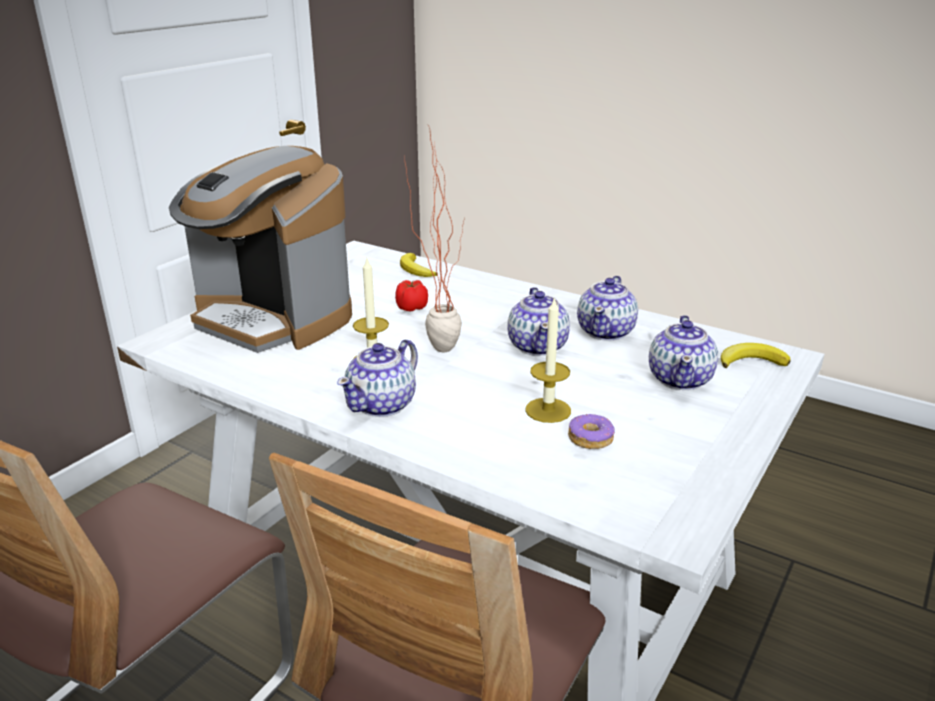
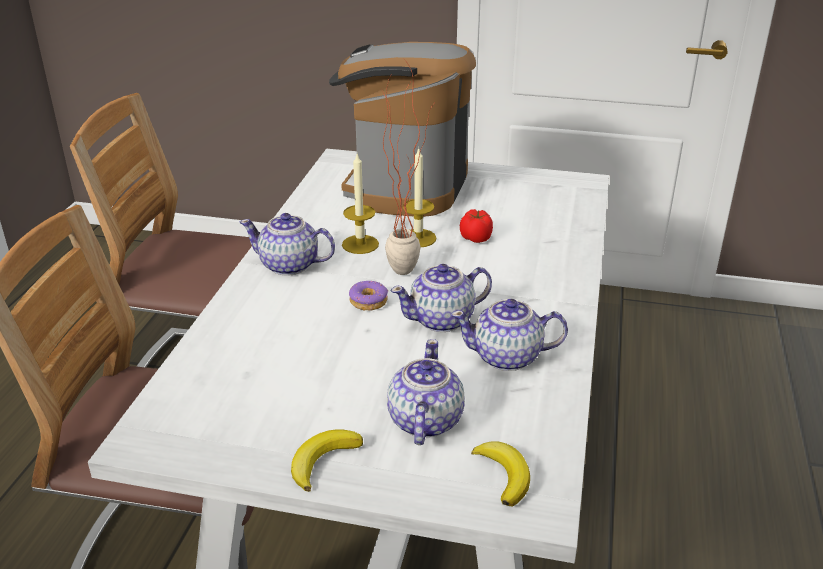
camera: 70 degrees right, 5 degrees up
(415, 270) = (566, 220): banana -> banana (323, 461)
(548, 410) = (317, 346): candle -> candle (418, 238)
(590, 438) = (276, 376): donut -> donut (369, 301)
(680, 379) = (424, 421): teapot -> teapot turned 105 degrees clockwise

